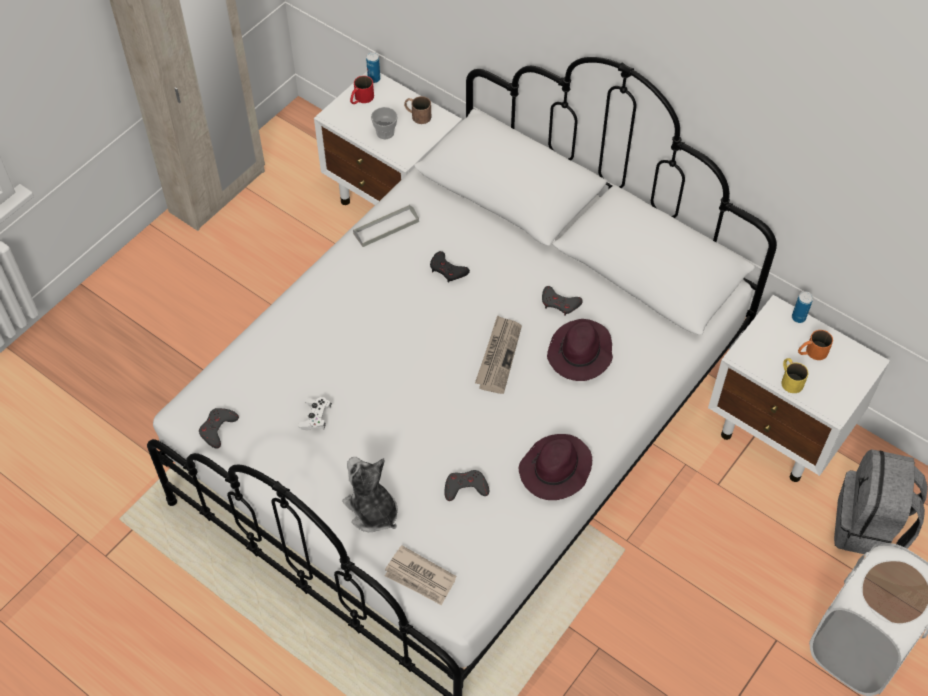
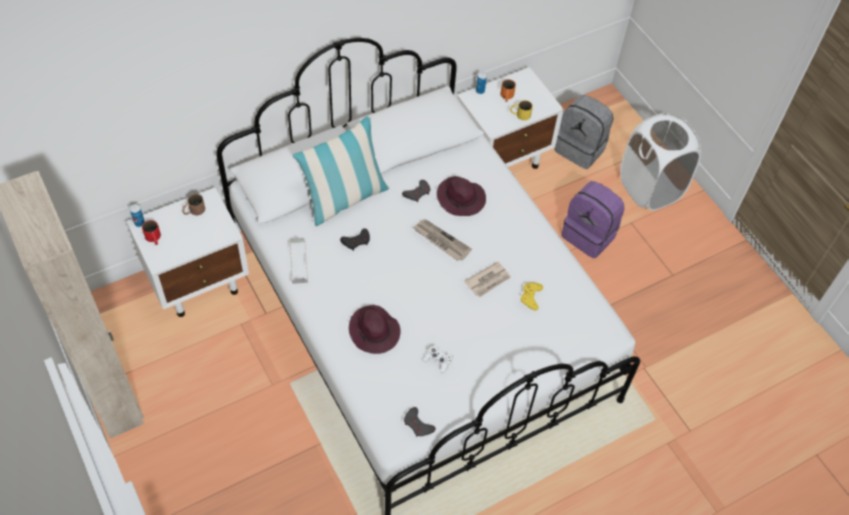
camera: 70 degrees left, 0 degrees up
(372, 510) = (525, 354): plush toy -> none
(385, 132) = (197, 236): cup -> none
(420, 577) = (584, 345): newspaper -> newspaper (488, 281)
(465, 487) = (531, 297): grey game controller -> yellow game controller
(504, 234) = (344, 199): none -> pillow
(555, 470) = (539, 246): purple hat -> purple hat (374, 332)
(717, 590) = (589, 235): none -> purple backpack

